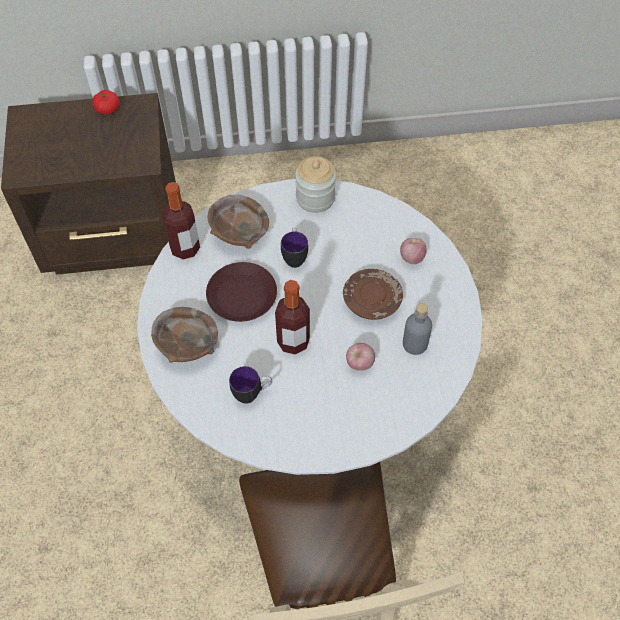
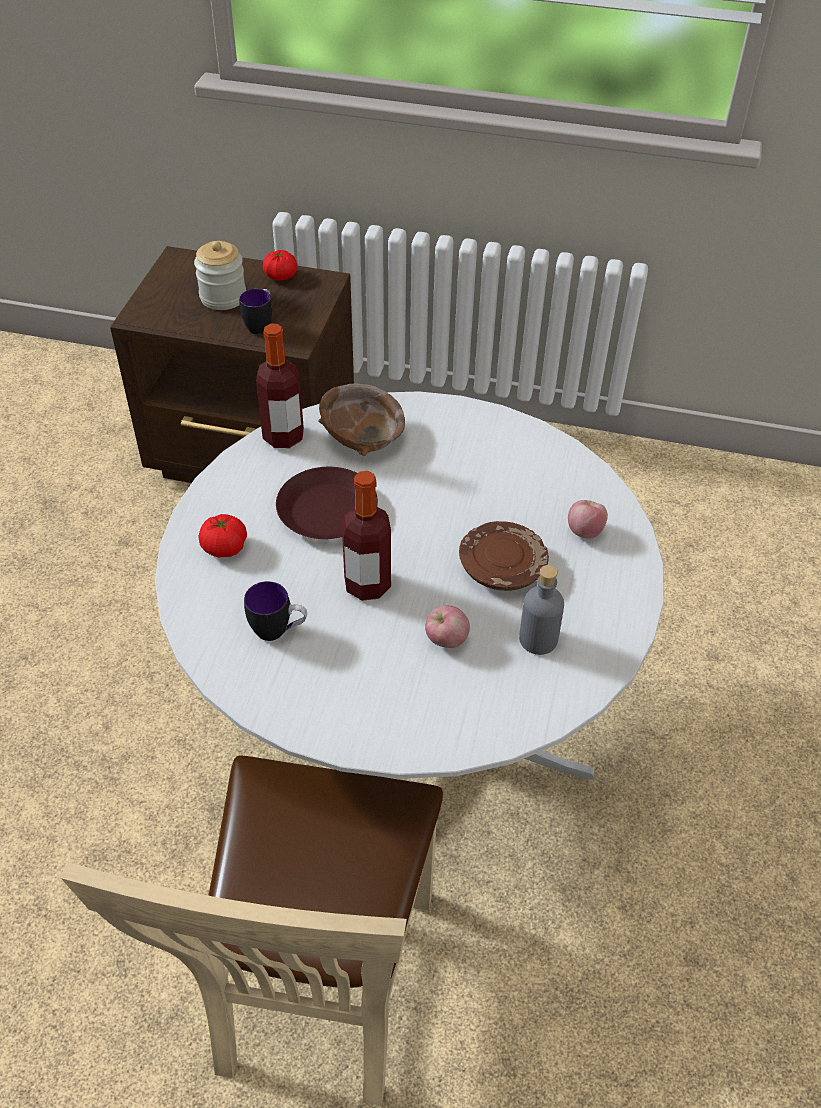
camera: 20 degrees right, 10 degrees down
(187, 345) = (224, 547): brown bowl -> tomato
(294, 256) = (421, 484): mug -> mug (261, 325)
(315, 198) = (484, 425): jar -> jar (223, 297)

